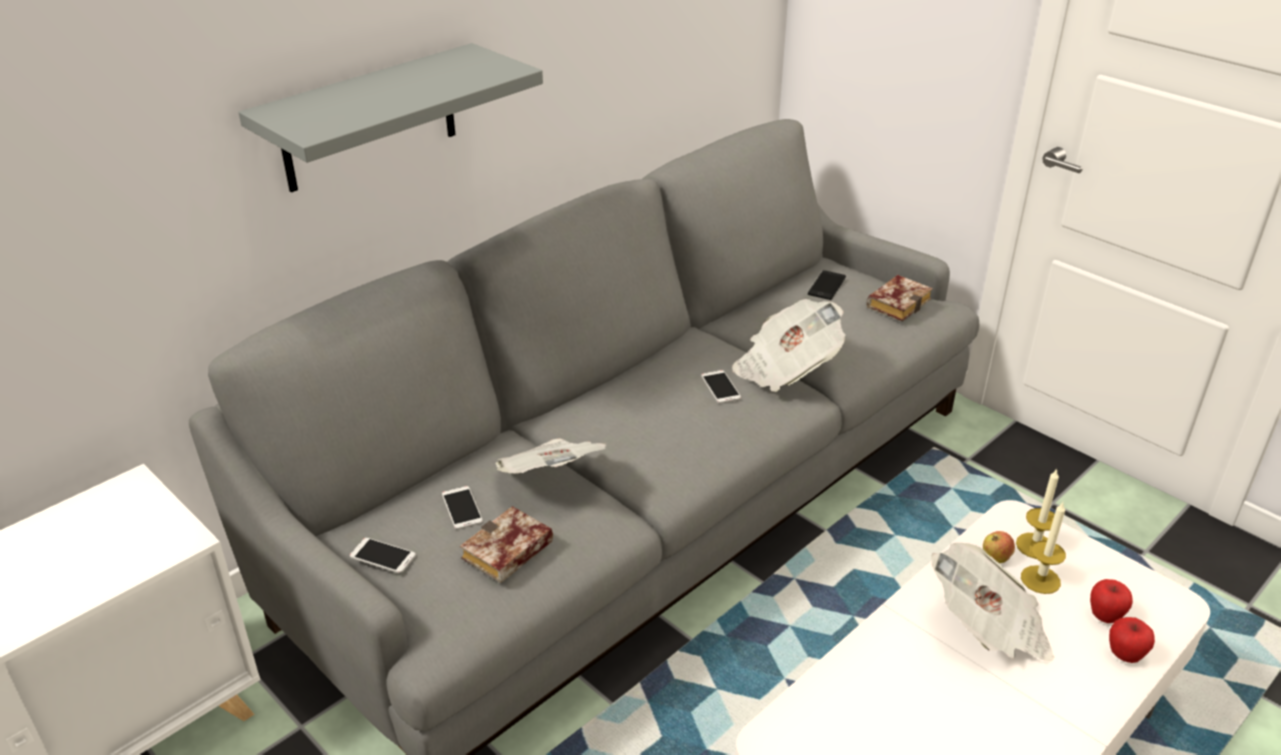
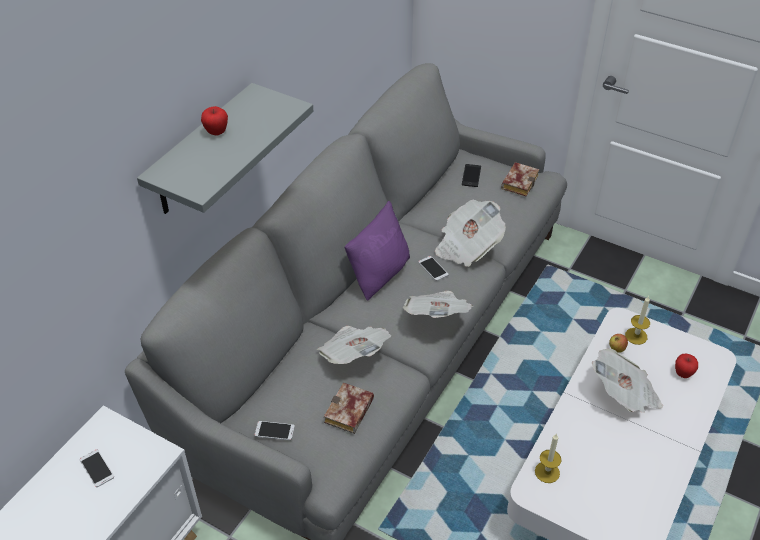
camera: 15 degrees left, 10 degrees up
(462, 508) = (309, 388): phone -> phone (97, 468)
(637, 382) = (379, 274): none -> purple pillow
(700, 449) = (437, 316): none -> newspaper
(1040, 579) = (644, 357): candle -> candle (547, 472)
(1124, 655) = (698, 395): apple -> apple (216, 132)

